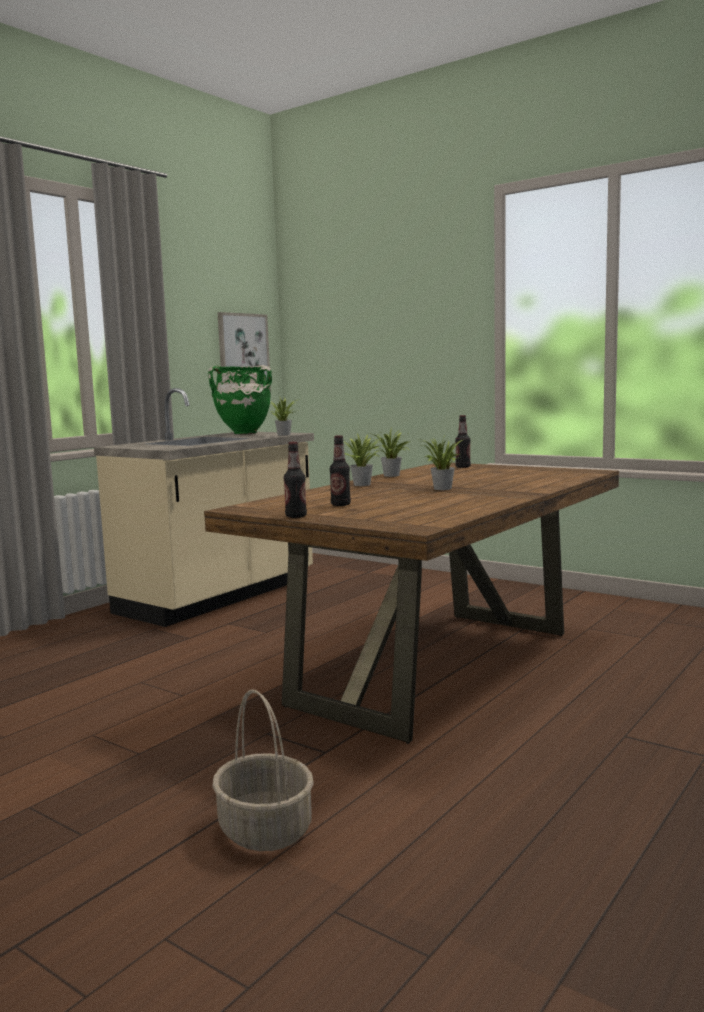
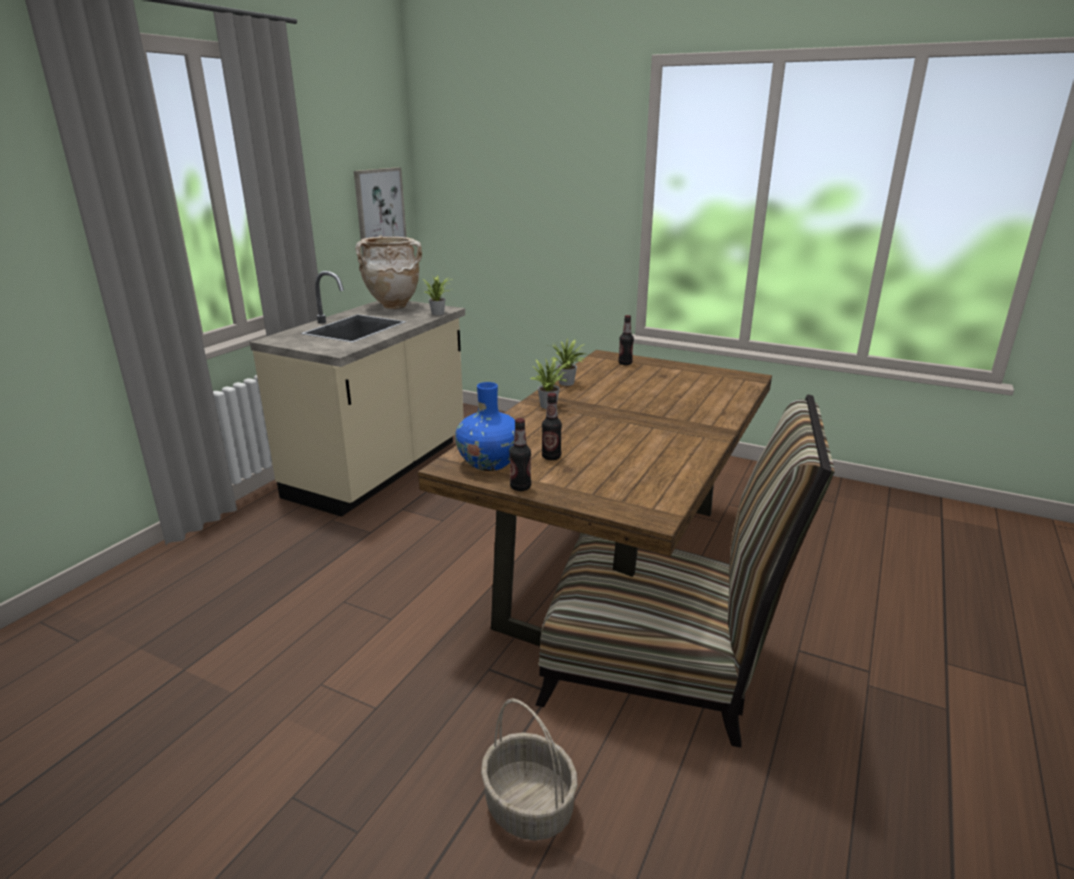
camera: 10 degrees left, 15 degrees up
(243, 433) = (392, 307): green vase -> beige vase
(277, 507) = (489, 463): none -> blue vase
(441, 489) = (631, 418): potted plant -> none
(458, 741) = (662, 668): none -> chair

